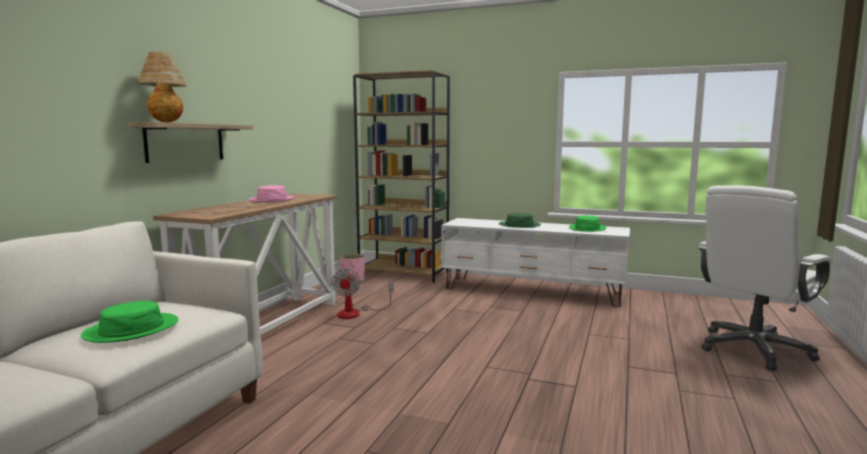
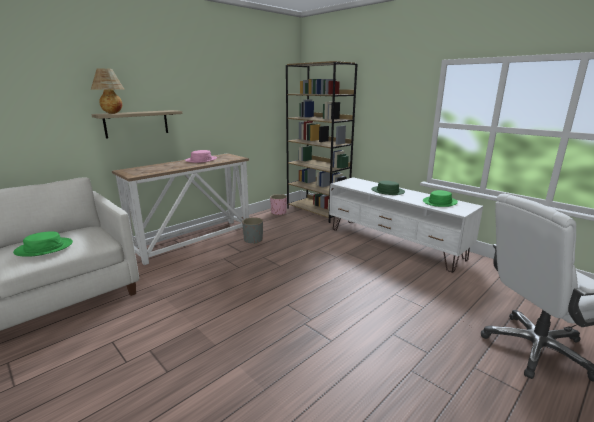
camera: 25 degrees right, 10 degrees up
(356, 313) = (253, 240): fan -> grey planter

